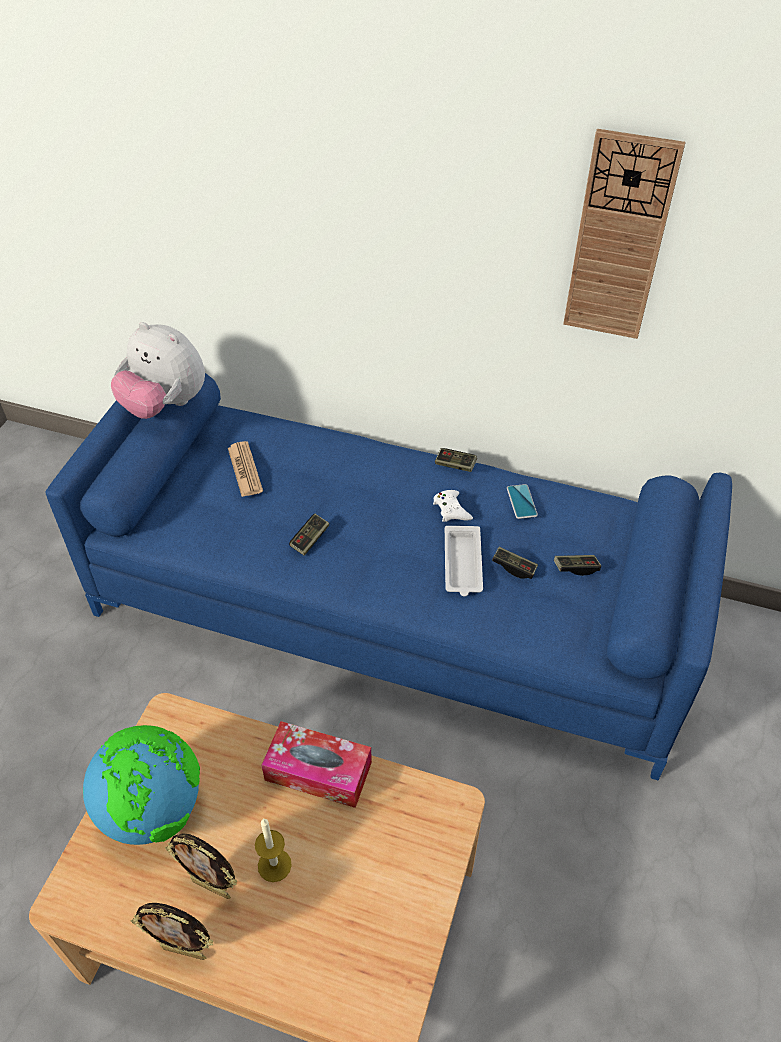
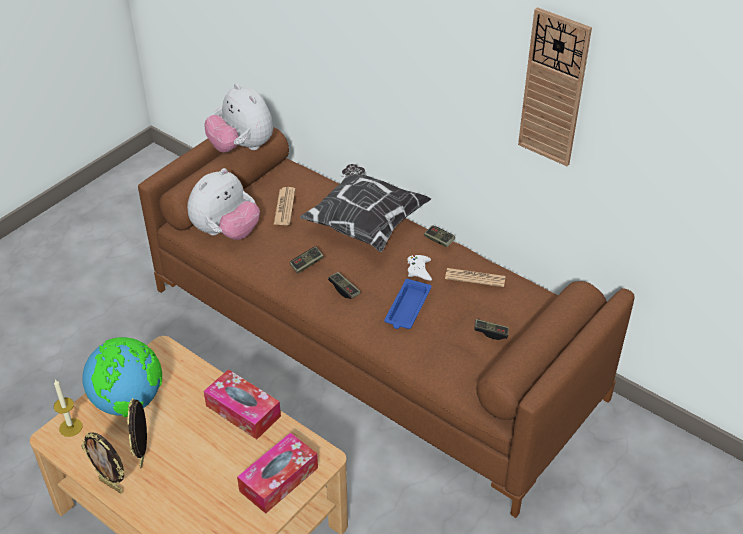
camera: 20 degrees right, 5 degrees down
(183, 523) = (226, 232): none -> plush toy
(212, 887) = (144, 456): picture frame -> picture frame turned 45 degrees clockwise
(274, 865) = (188, 456): candle -> candle (70, 427)
(355, 466) = (365, 223): none -> pillow
(391, 606) = (372, 342): blue sofa -> brown sofa
(412, 857) = (279, 479): none -> tissue box
(462, 564) = (407, 308): white tray -> blue tray
(514, 567) = (444, 320): game controller -> game controller (344, 289)
(521, 502) = (475, 278): phone -> newspaper

